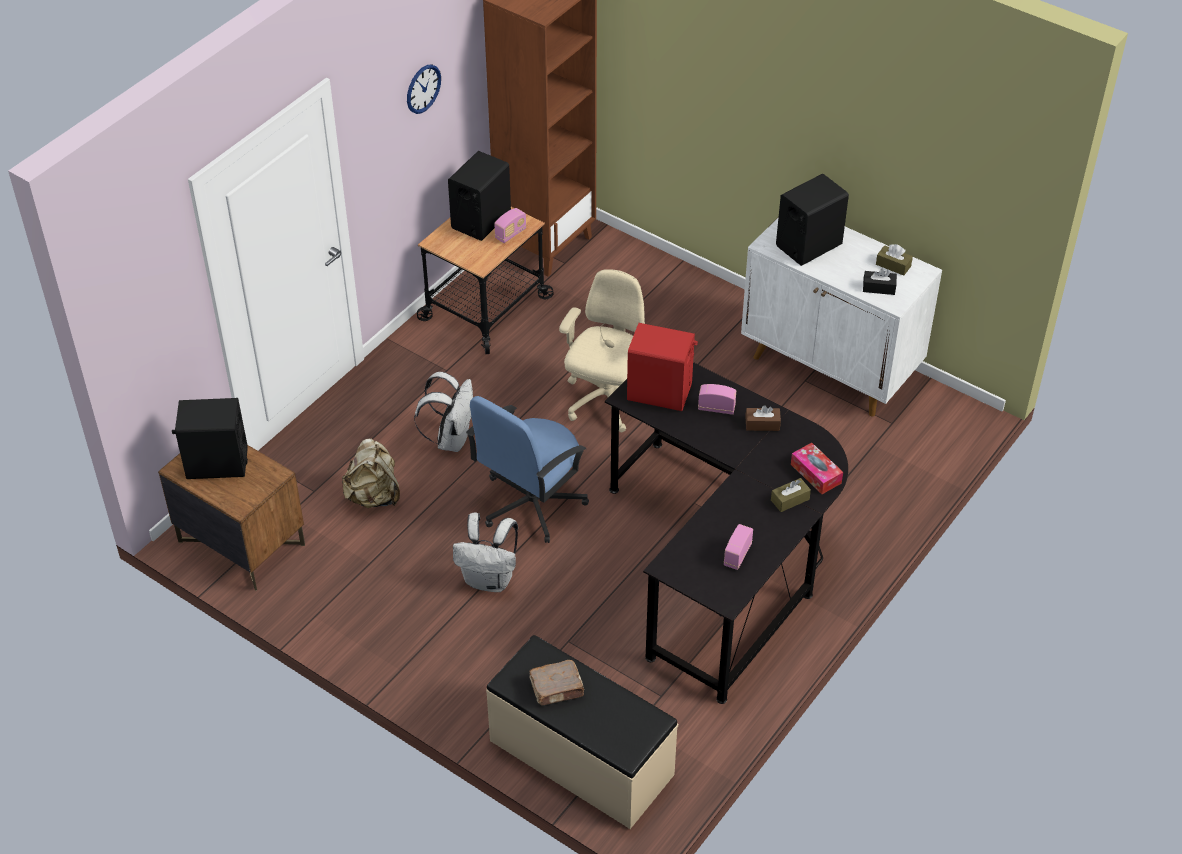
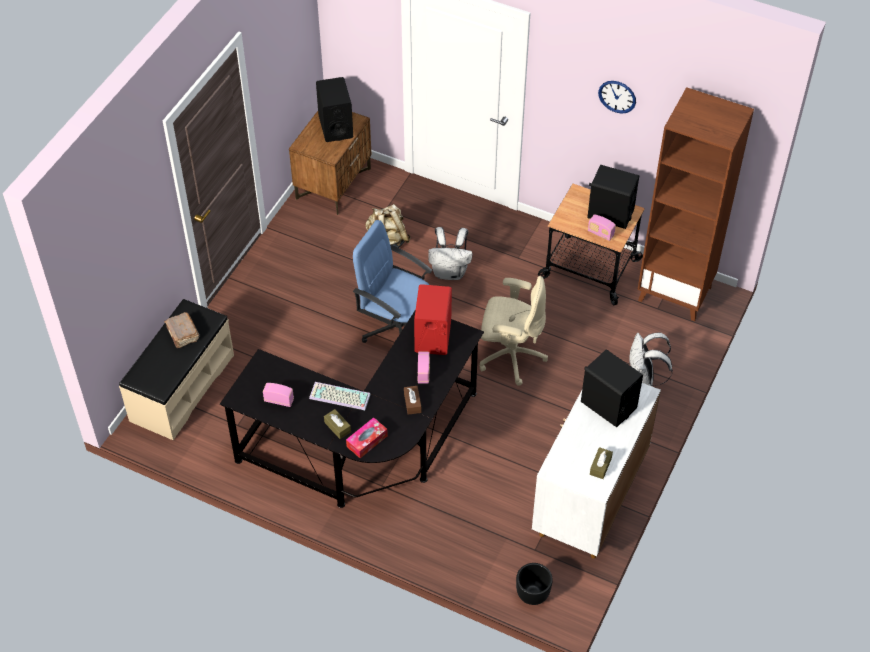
camera: 80 degrees right, 5 degrees up
(490, 580) = (324, 315): white backpack -> white backpack (644, 378)
(741, 494) = (338, 397): none -> keyboard
(879, 288) = (569, 457): black tissue box -> none
(950, 434) = (532, 594): none -> black planter

